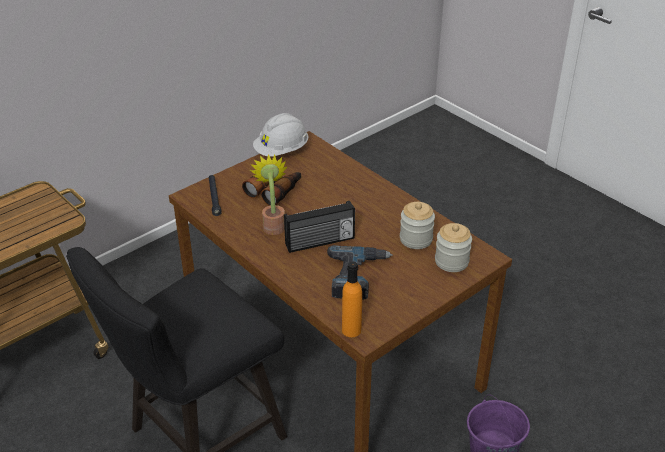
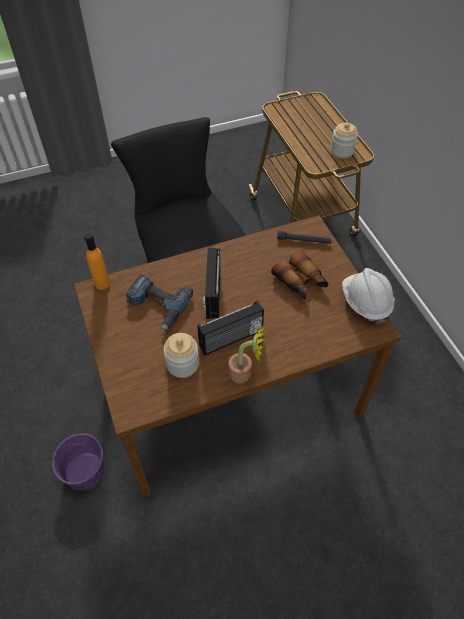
camera: 110 degrees right, 15 degrees up
(273, 225) = (250, 269): potted plant -> potted plant (244, 374)
(369, 217) = (231, 339): none -> radio
(451, 261) = (138, 380): jar -> jar (342, 151)

